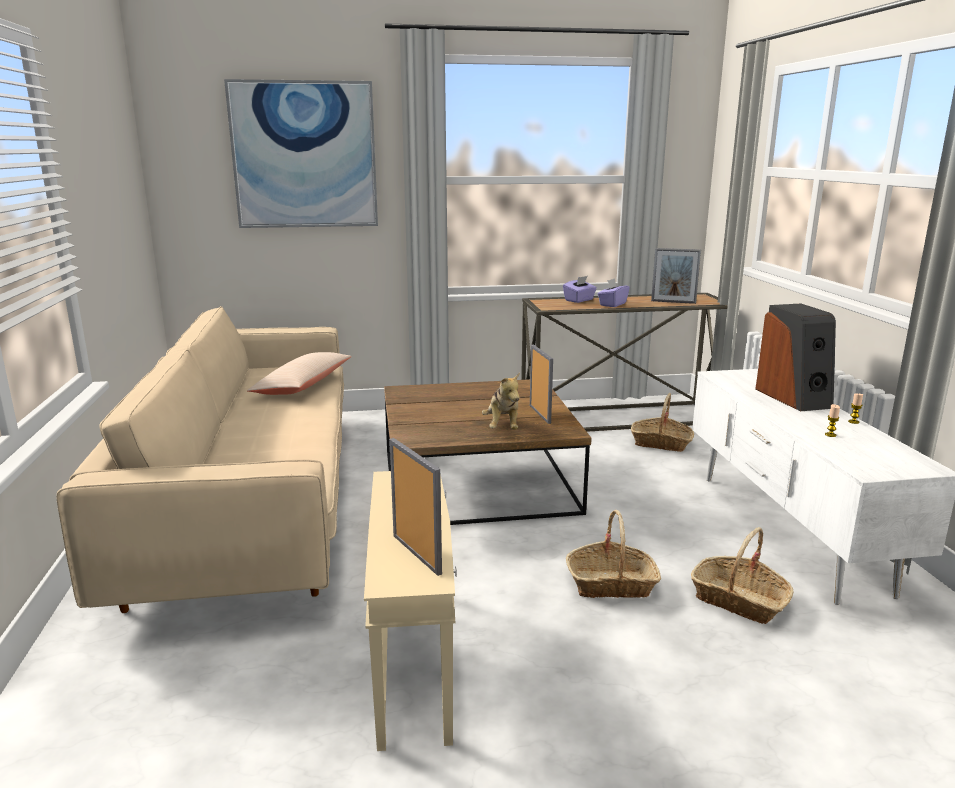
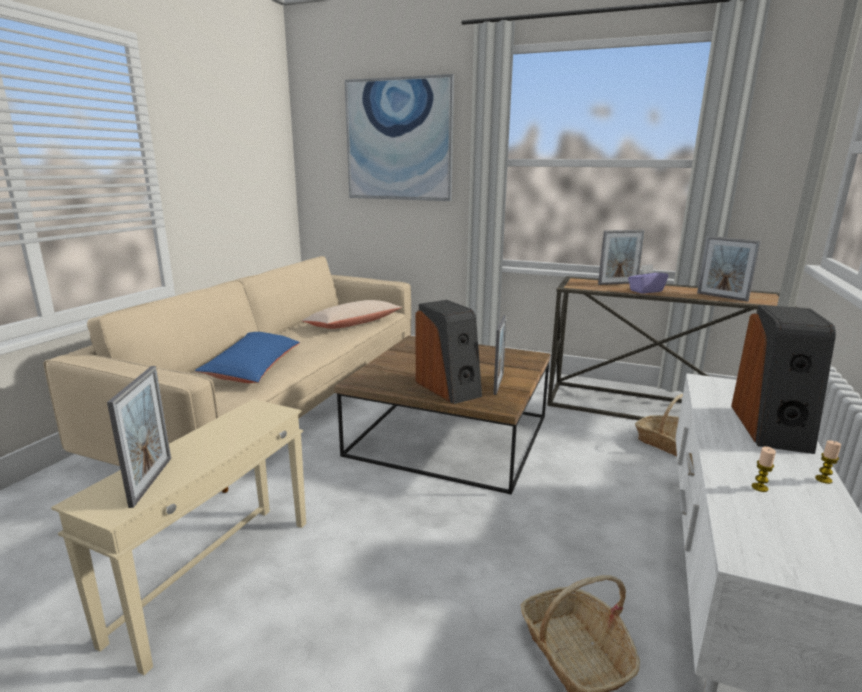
camera: 30 degrees right, 0 degrees up
(269, 452) = (254, 368): none -> blue pillow
(503, 427) = (448, 388): plush toy -> speaker
(579, 300) = (618, 283): purple tissue box -> picture frame
(611, 584) = (457, 575): basket -> none

